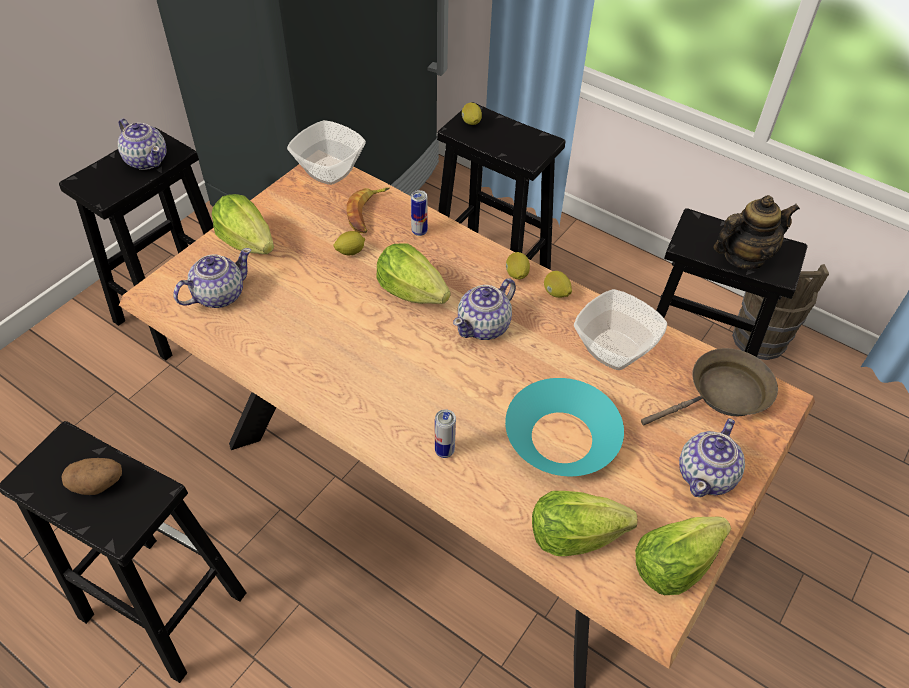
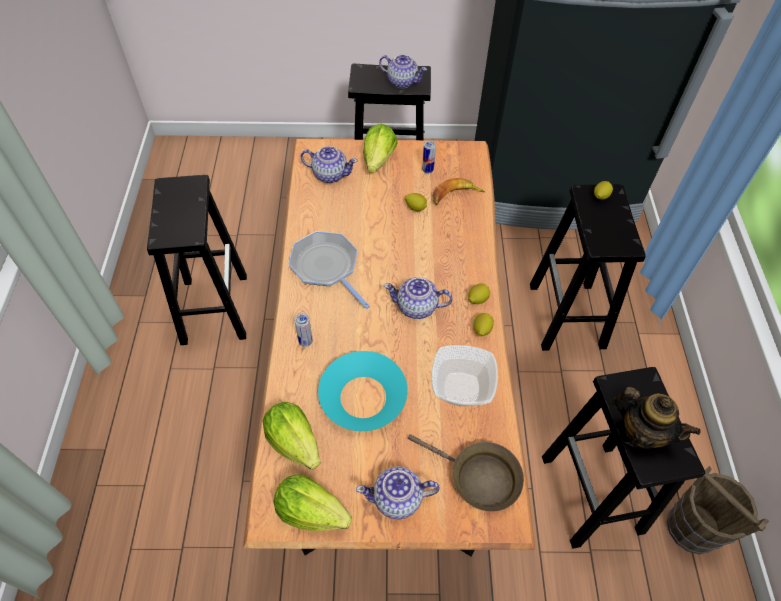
camera: 55 degrees right, 5 degrees up
(98, 484) = (181, 212): potato -> none
(146, 160) = (402, 81): teapot -> teapot turned 75 degrees counterclockwise
(328, 171) = (471, 156): bowl -> none
(355, 373) = (327, 267): none -> frying pan
(411, 291) = (412, 255): lettuce -> none
(419, 231) = (465, 229): can -> can (427, 170)

